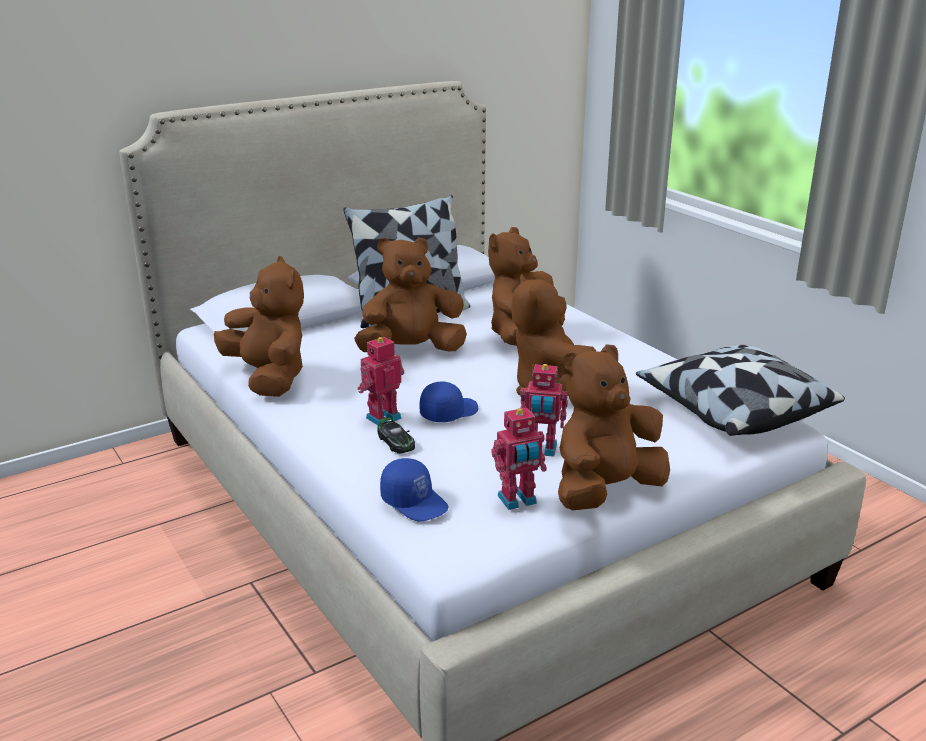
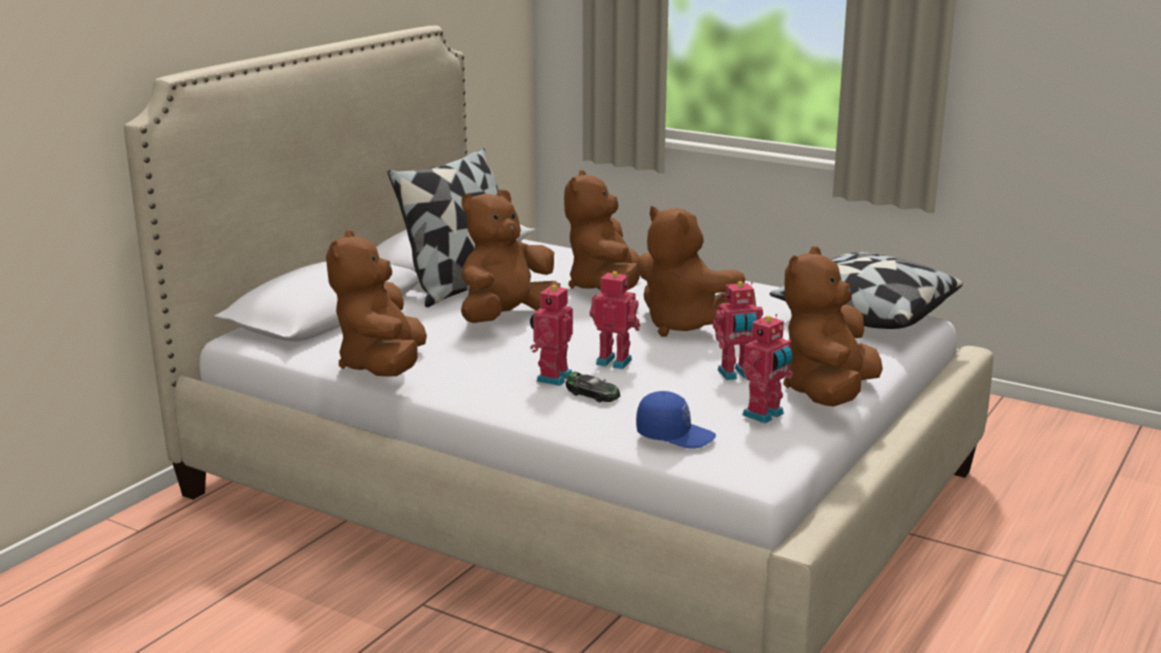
camera: 25 degrees left, 5 degrees down
(269, 378) = (383, 367): brown plush toy -> brown plush toy turned 120 degrees counterclockwise
(448, 412) = (614, 361): blue cap -> toy robot

